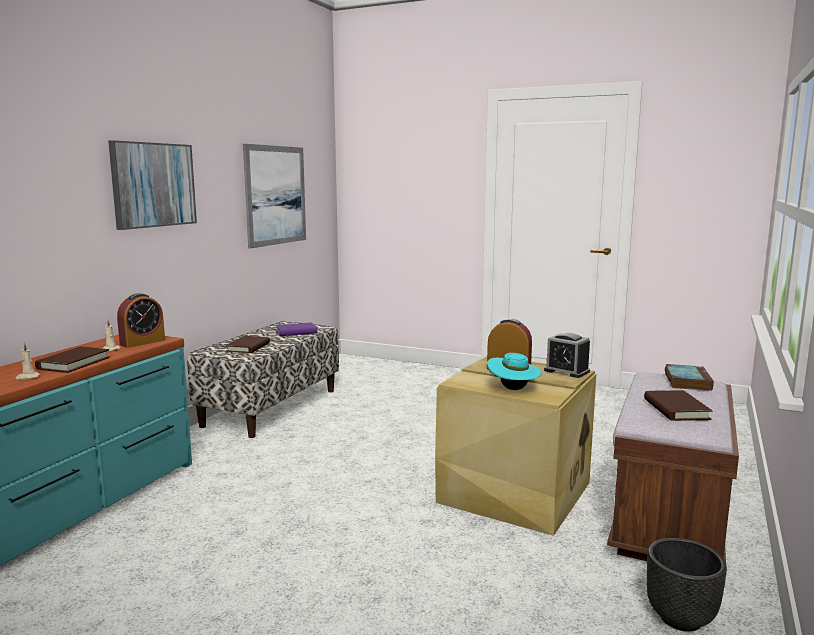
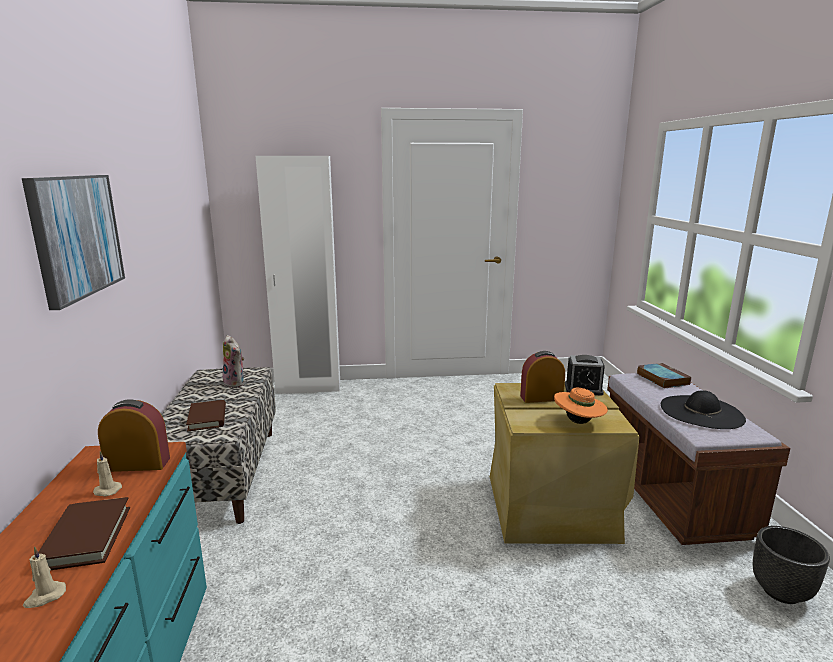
camera: 30 degrees left, 5 degrees up
(142, 342) = (138, 464): alarm clock -> alarm clock turned 105 degrees counterclockwise
(275, 195) = (174, 226): picture -> none
(296, 332) = (236, 383): purple book -> plush toy
(400, 366) = (308, 388): none -> white wardrobe
(513, 389) = (578, 422): turquoise hat -> orange hat
(676, 409) = (701, 411): brown book -> black hat

